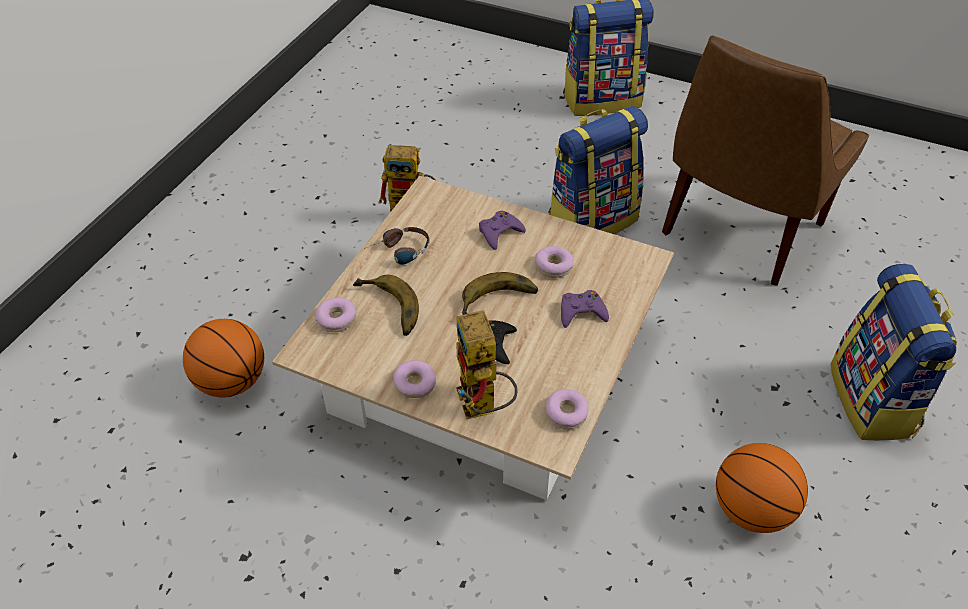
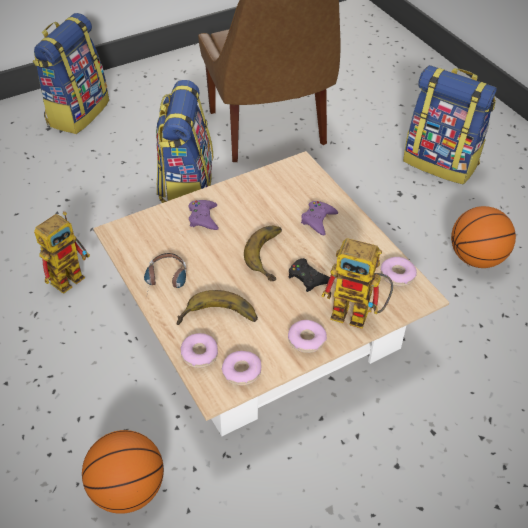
camera: 55 degrees left, 0 degrees up
(553, 266) = (263, 210): donut -> donut (241, 371)

